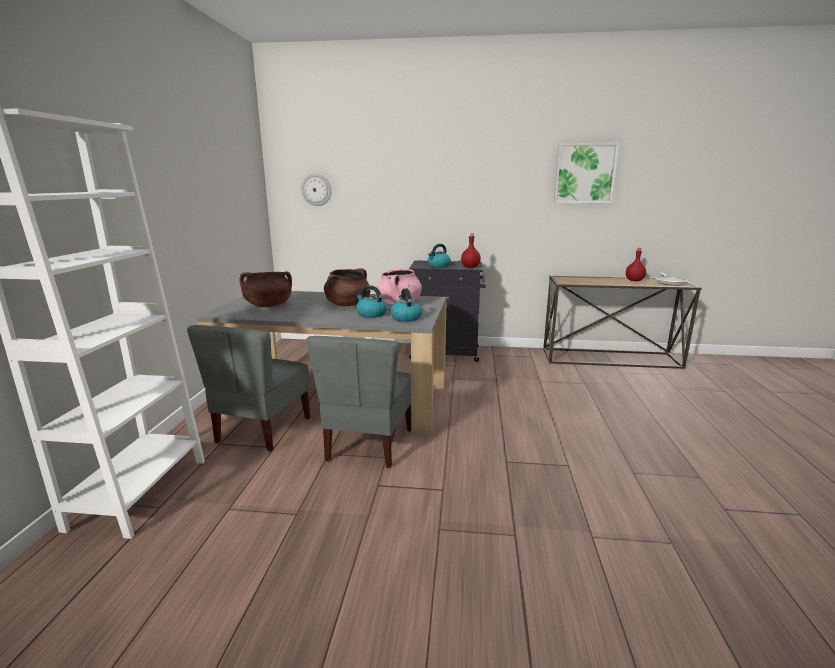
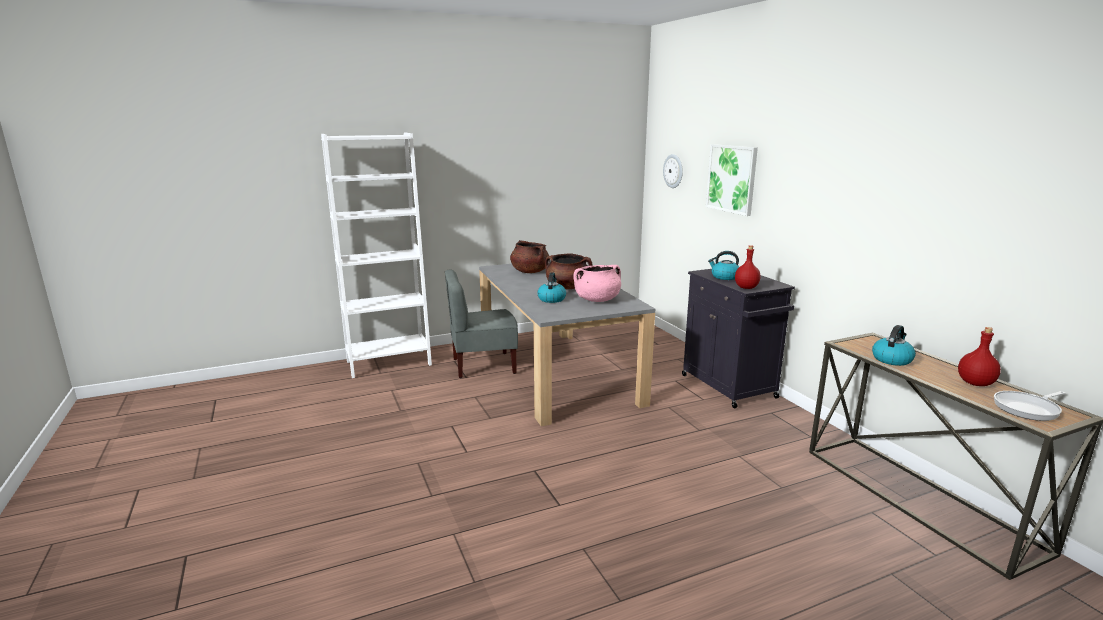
camera: 60 degrees right, 0 degrees up
(368, 445) = (501, 406): grey chair -> none
(405, 318) = (558, 310): kettle -> kettle (892, 359)
(585, 173) = (941, 184): picture -> picture (732, 178)

